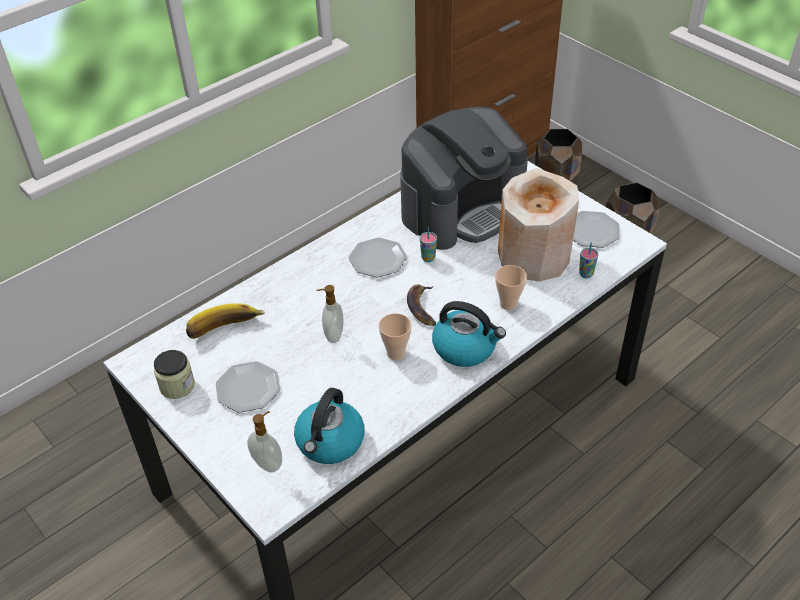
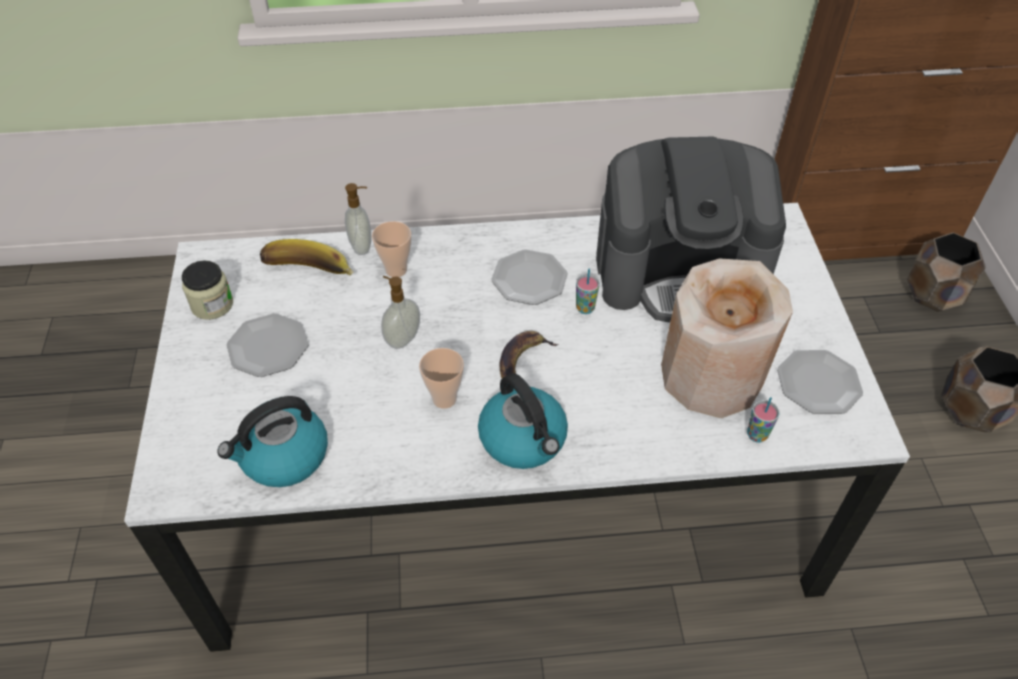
camera: 35 degrees right, 5 degrees up
(268, 463) = (208, 440): soap dispenser -> soap dispenser (362, 246)
(508, 304) = (624, 416): cup -> cup (396, 270)

